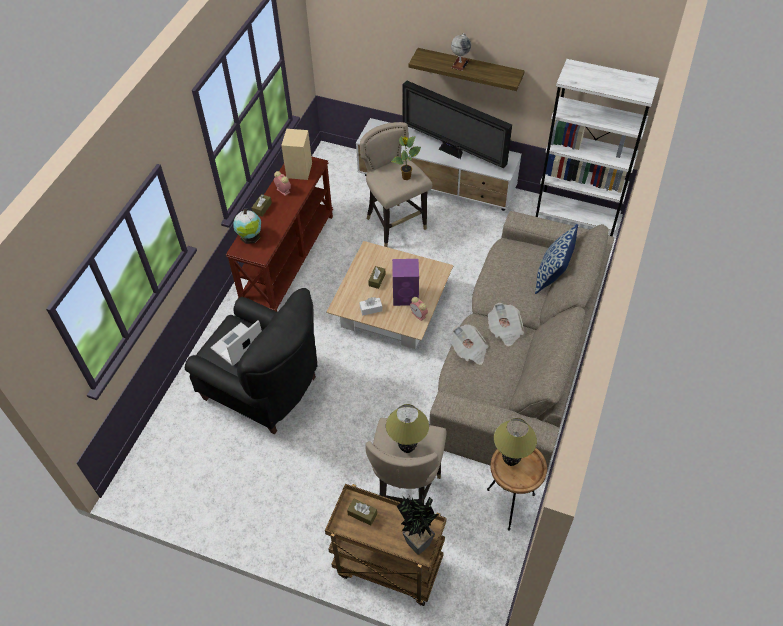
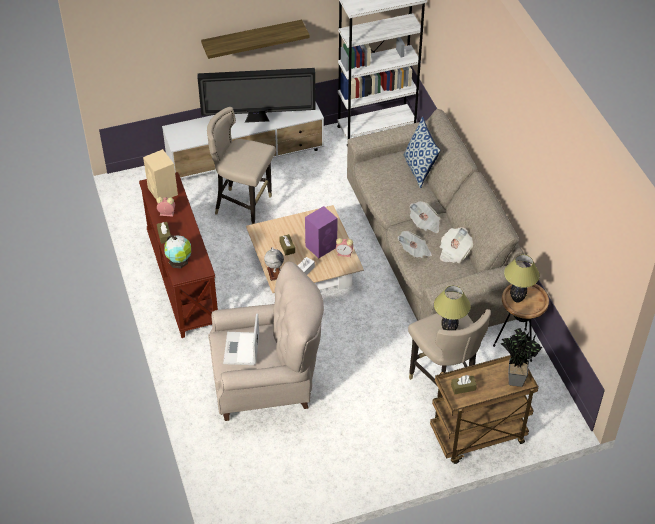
camera: 40 degrees left, 5 degrees down
(264, 389) = (267, 383): black armchair -> beige armchair
(406, 177) = (253, 153): potted plant -> none
(460, 64) = (248, 37): globe -> globe (274, 273)
(505, 374) = (454, 252): none -> newspaper

